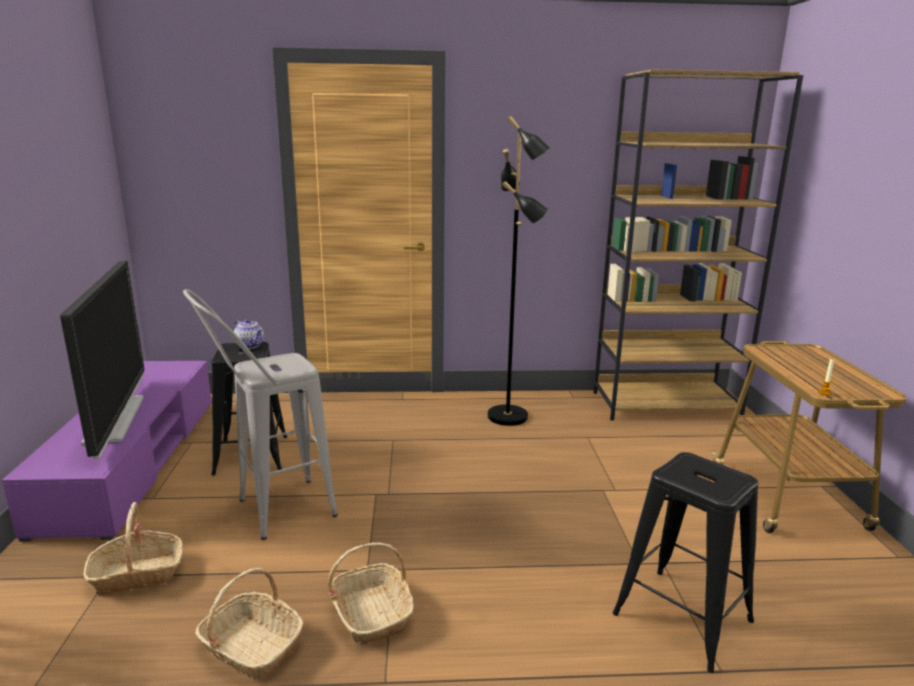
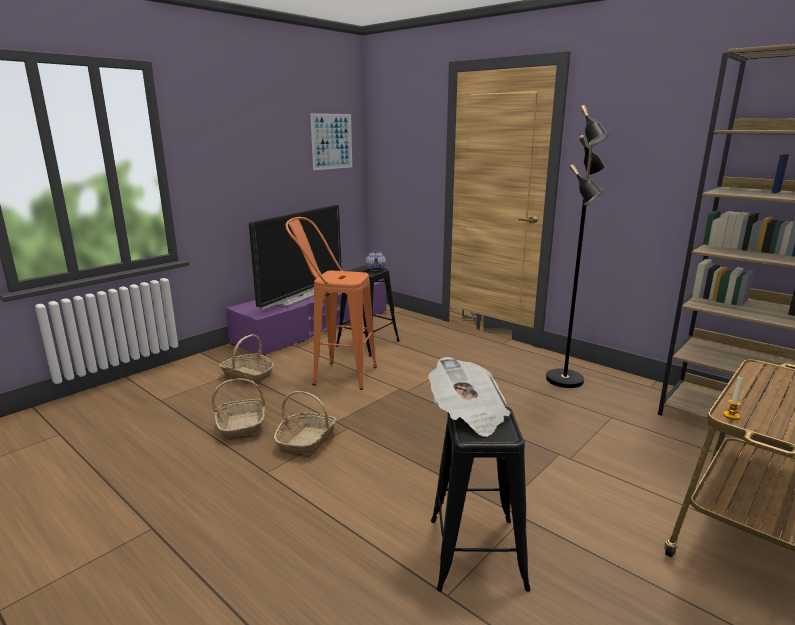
camera: 45 degrees right, 0 degrees up
(84, 159) = (332, 141): none -> picture
(271, 513) = (335, 375): grey stool -> orange stool
(681, 474) = (468, 415): none -> newspaper

